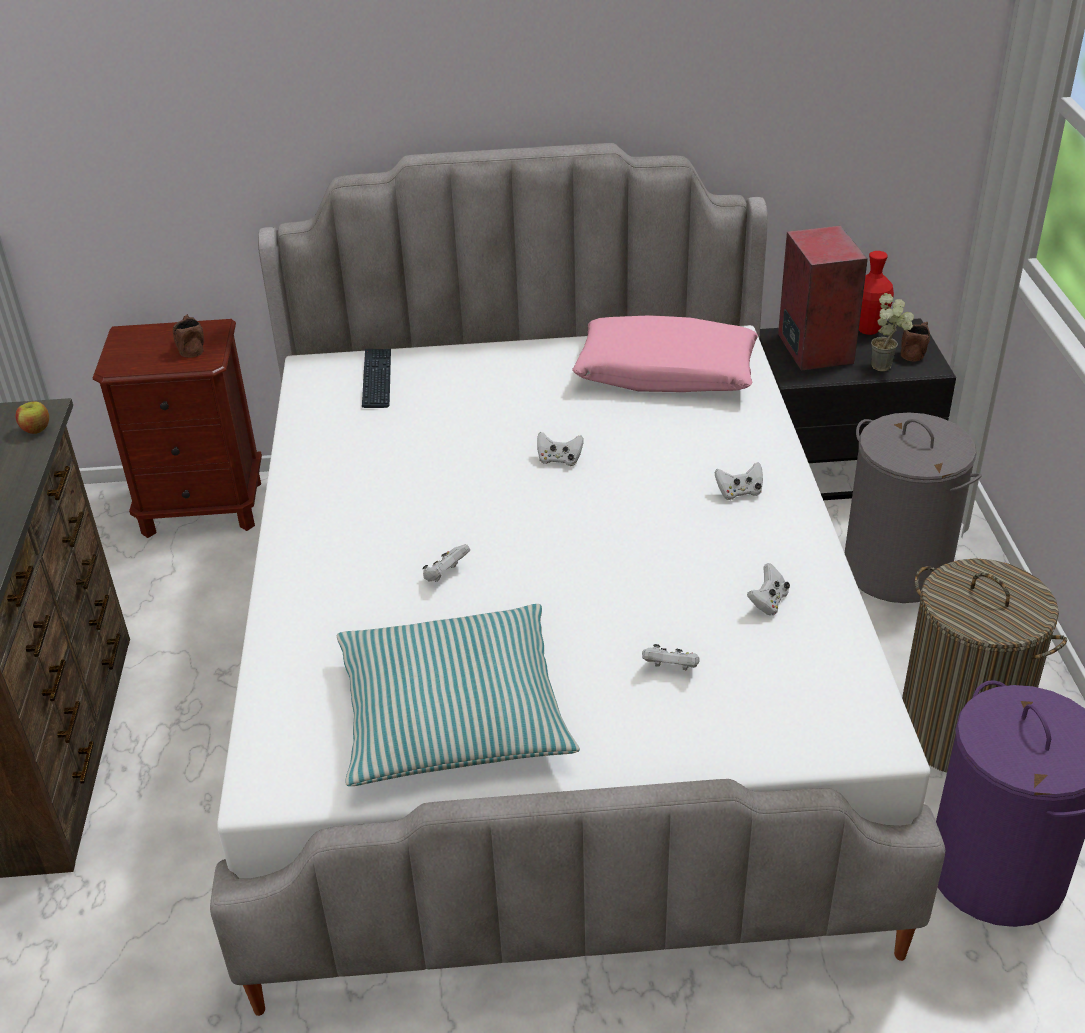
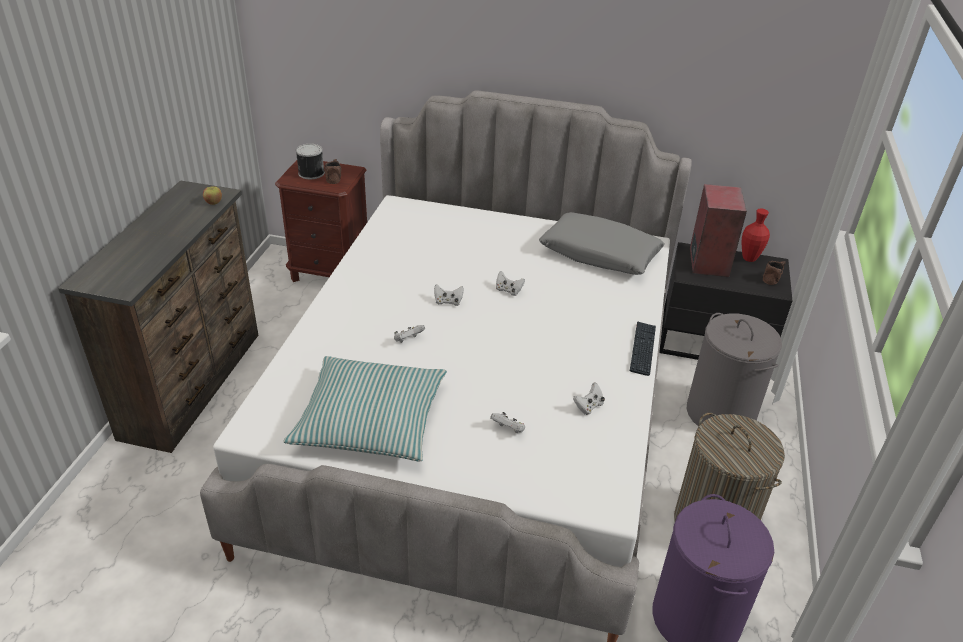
camera: 15 degrees right, 0 degrees up
(146, 347) = (310, 173): none -> can
(377, 379) = (429, 219): keyboard -> keyboard (642, 349)
(666, 372) = (599, 254): pink pillow -> grey pillow
(739, 492) = (606, 336): white game controller -> white game controller (448, 302)
(887, 366) = (750, 283): potted plant -> none

